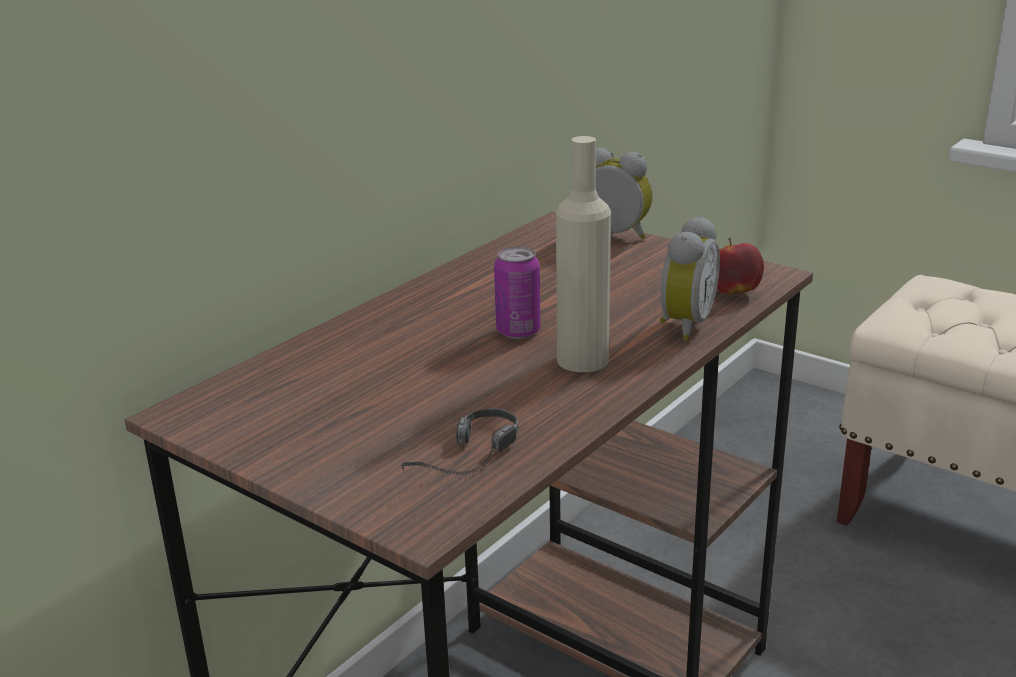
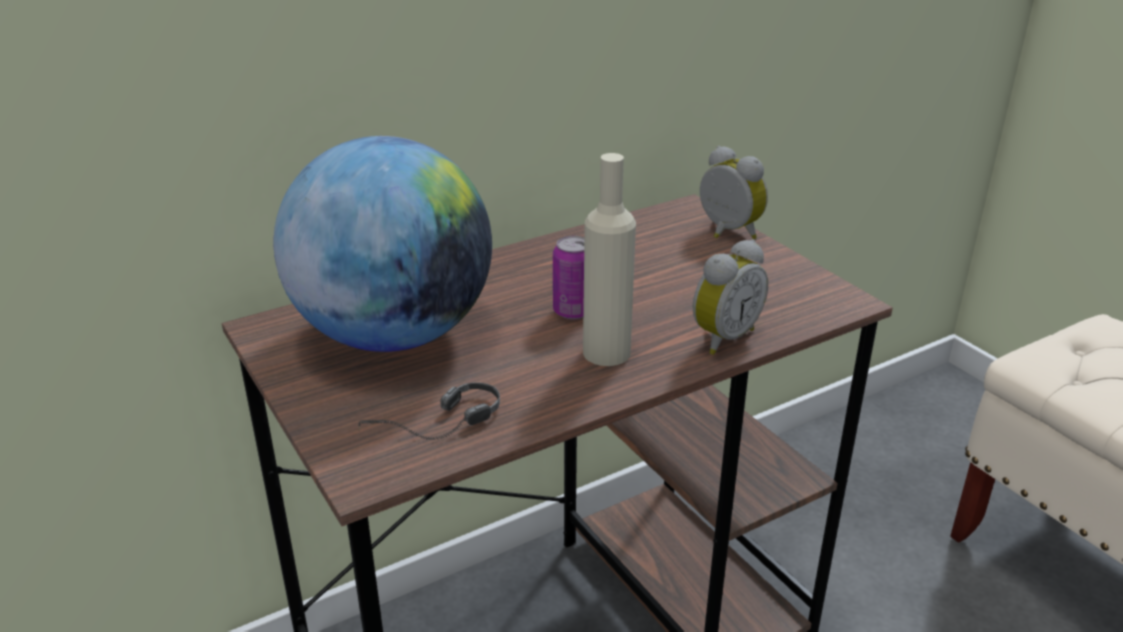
camera: 20 degrees right, 5 degrees up
(343, 389) = (394, 335): none -> globe
(733, 292) = (796, 313): apple -> none

